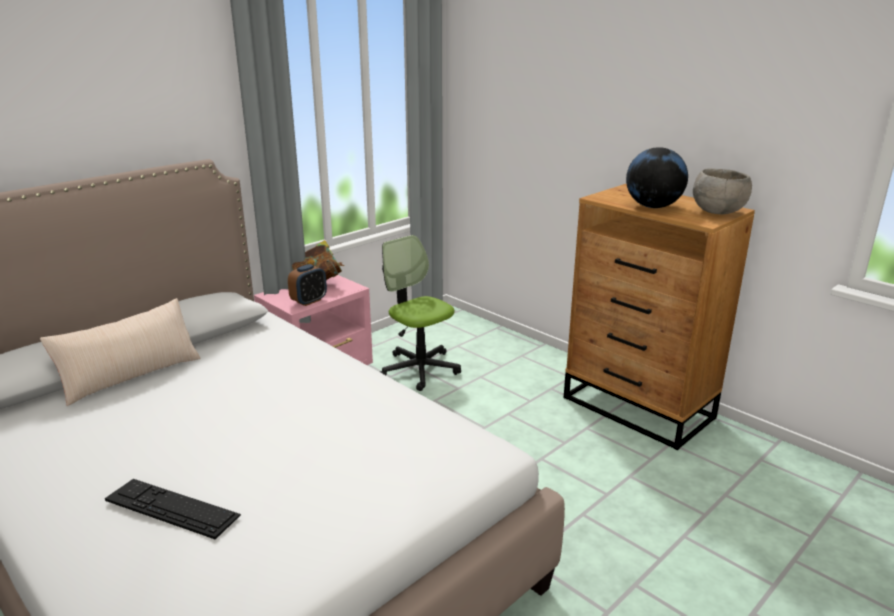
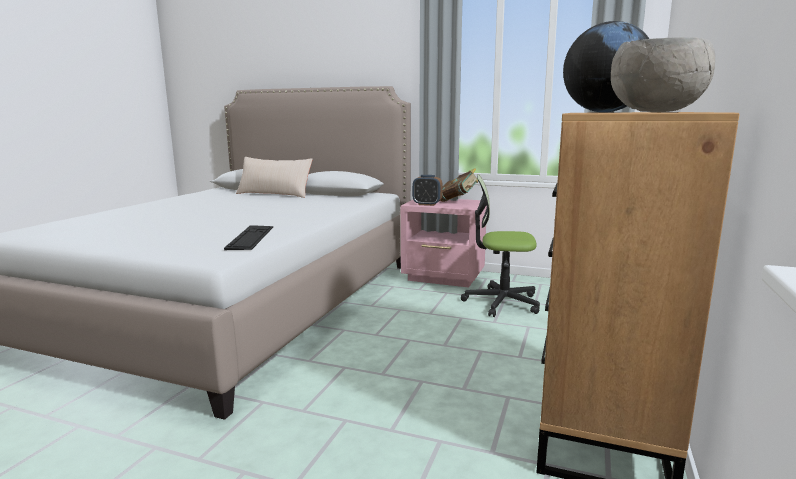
camera: 65 degrees right, 10 degrees down
(172, 507) = (136, 215): keyboard -> keyboard (251, 237)
(419, 369) = (501, 302): office chair -> office chair turned 105 degrees counterclockwise

